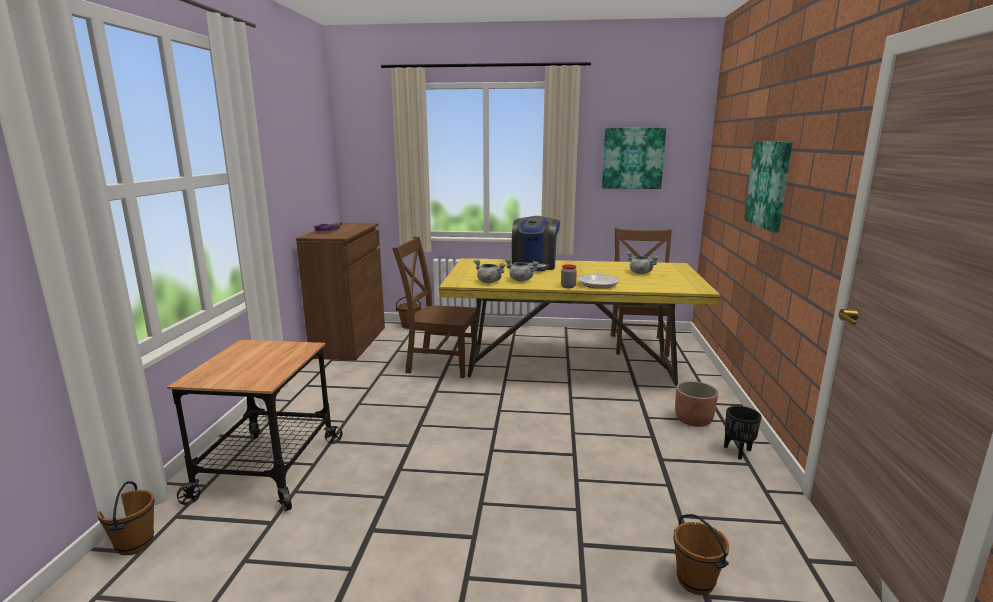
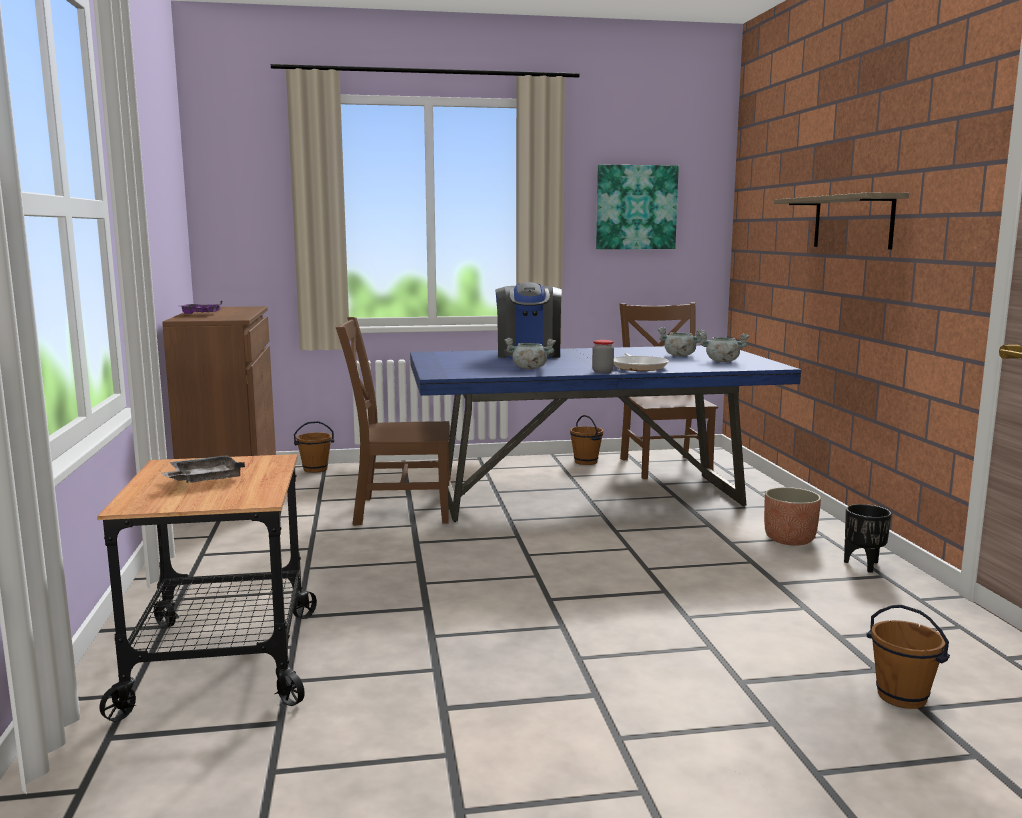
camera: 15 degrees left, 5 degrees down
(134, 544) = (62, 782): brown bucket -> brown bucket (585, 462)
(252, 361) = (204, 479): none -> grey tray
(489, 282) = (486, 372): grey cooking pot -> grey cooking pot (722, 361)
(570, 366) = (590, 497): yellow dining table -> blue dining table
(769, 184) = (852, 222): picture -> shelf

